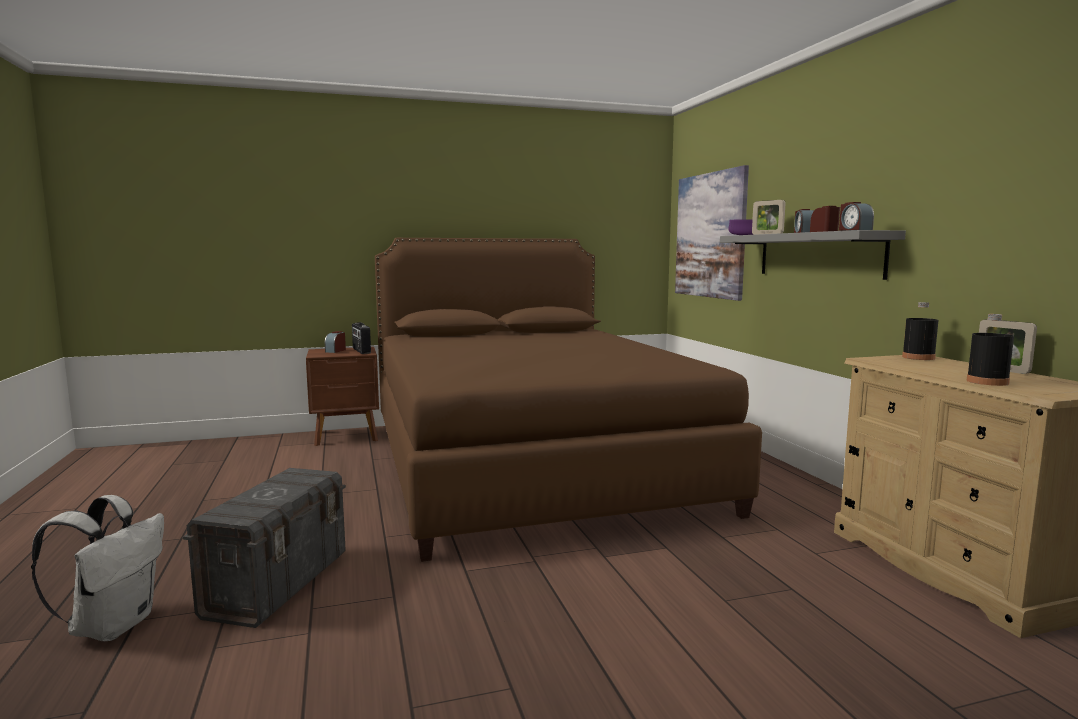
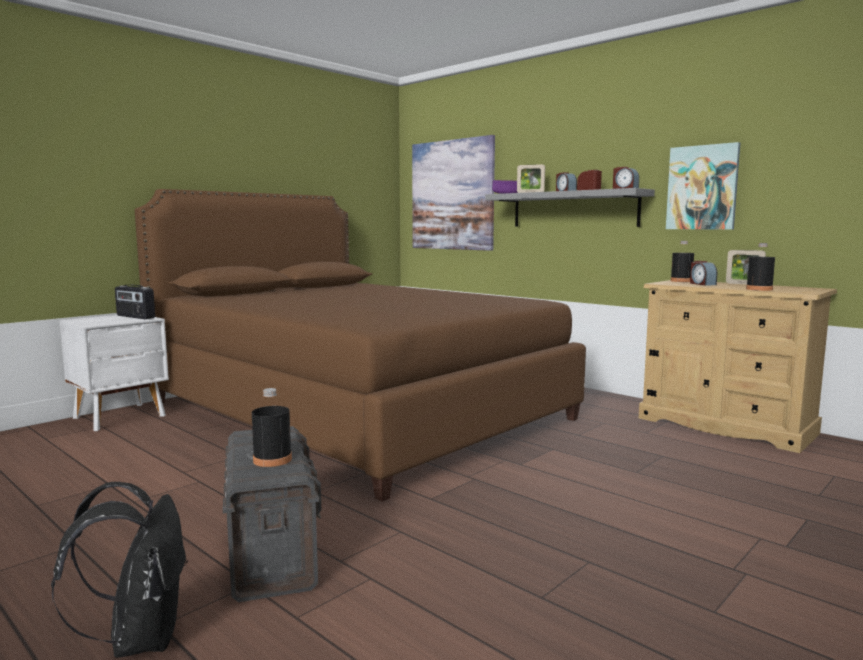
camera: 30 degrees left, 0 degrees up
(113, 625) = (140, 638): white backpack -> black backpack
(262, 500) = (272, 460): none -> black bottle
(335, 351) = (102, 319): alarm clock -> alarm clock (702, 284)
(347, 436) = (121, 417): brown nightstand -> white nightstand
(963, 228) = (702, 187): none -> picture

